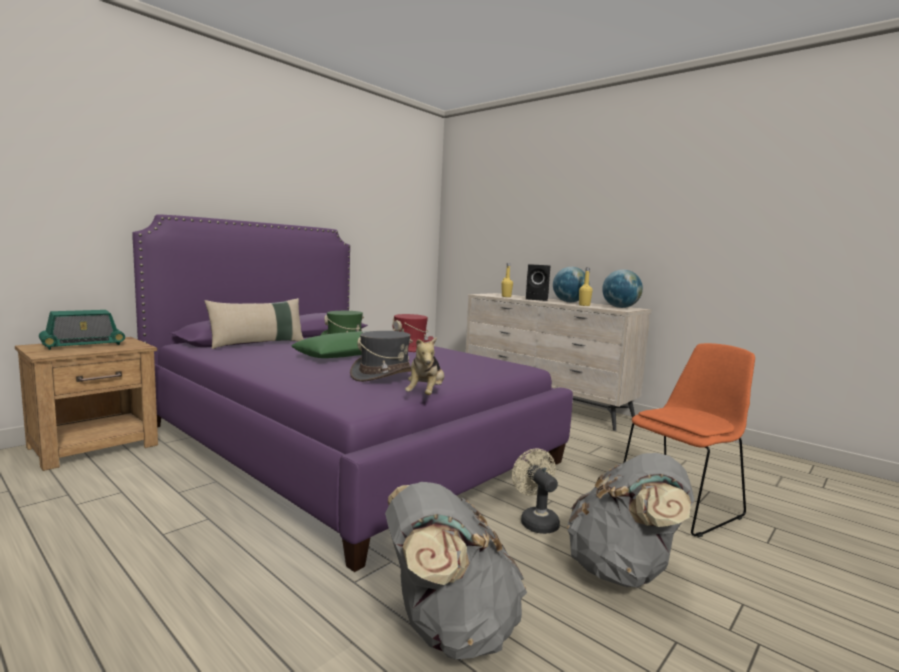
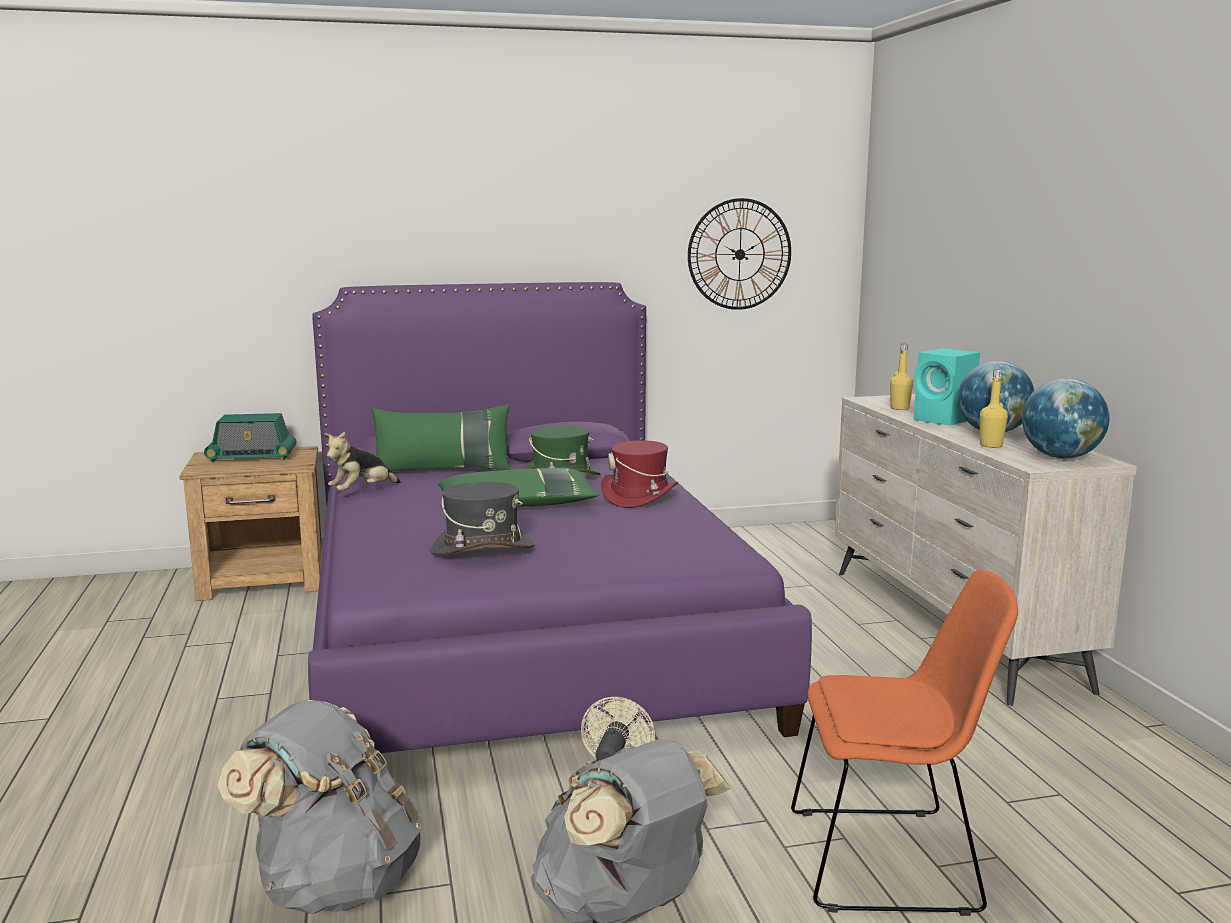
camera: 35 degrees right, 5 degrees up
(258, 344) = (443, 470): beige pillow -> green pillow
(389, 220) = (739, 254): none -> wall clock
(425, 395) = (478, 588): plush toy -> plush toy (362, 492)
(538, 299) = (945, 420): black speaker -> turquoise speaker

